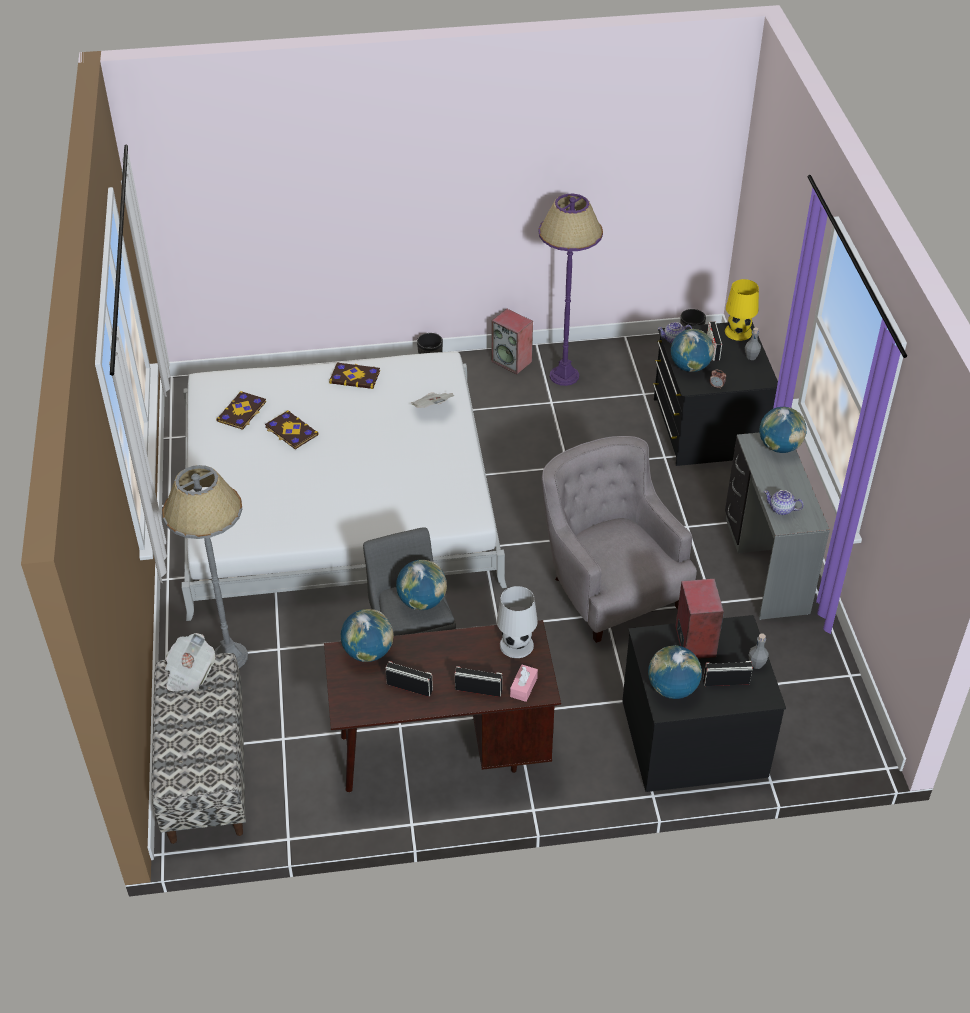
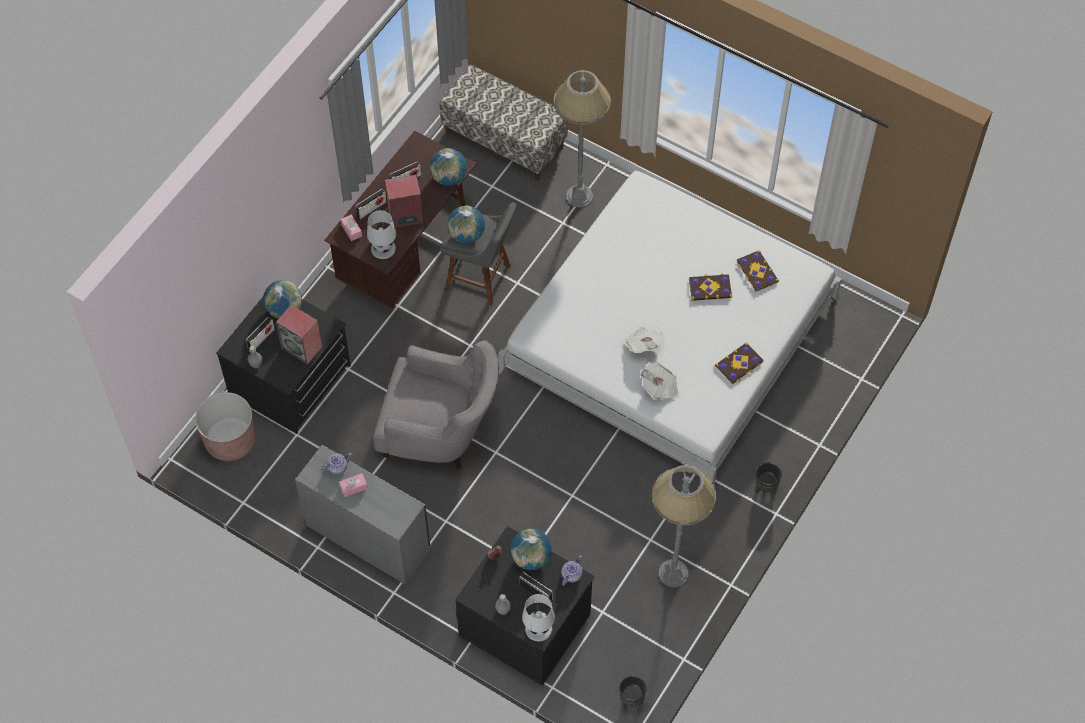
camera: 130 degrees right, 15 degrees up
(189, 673) = (541, 122): newspaper -> newspaper (644, 345)
(512, 361) = (723, 550): speaker -> speaker (405, 216)
(564, 376) = (673, 573): purple floor lamp -> grey floor lamp
(738, 332) = (538, 628): yellow table lamp -> white table lamp
(779, 447) = (388, 519): globe -> none
(783, 486) = (353, 487): none -> pink tissue box
(810, 735) = (230, 440): none -> brown planter

